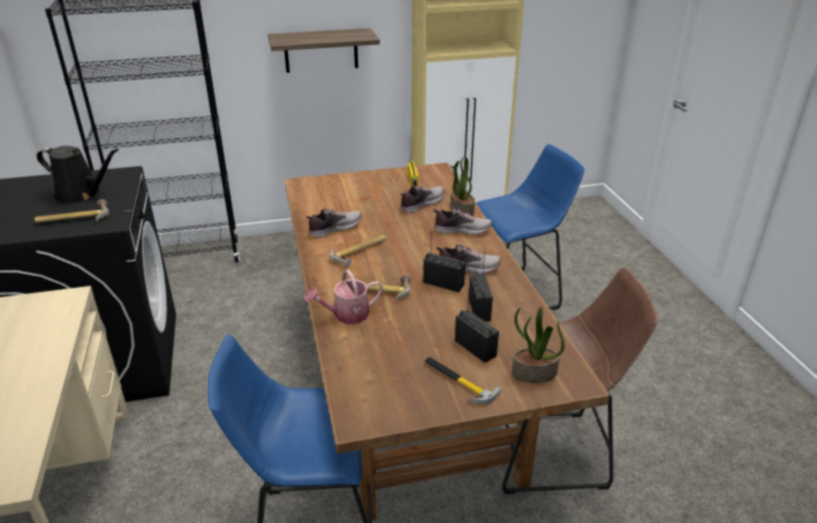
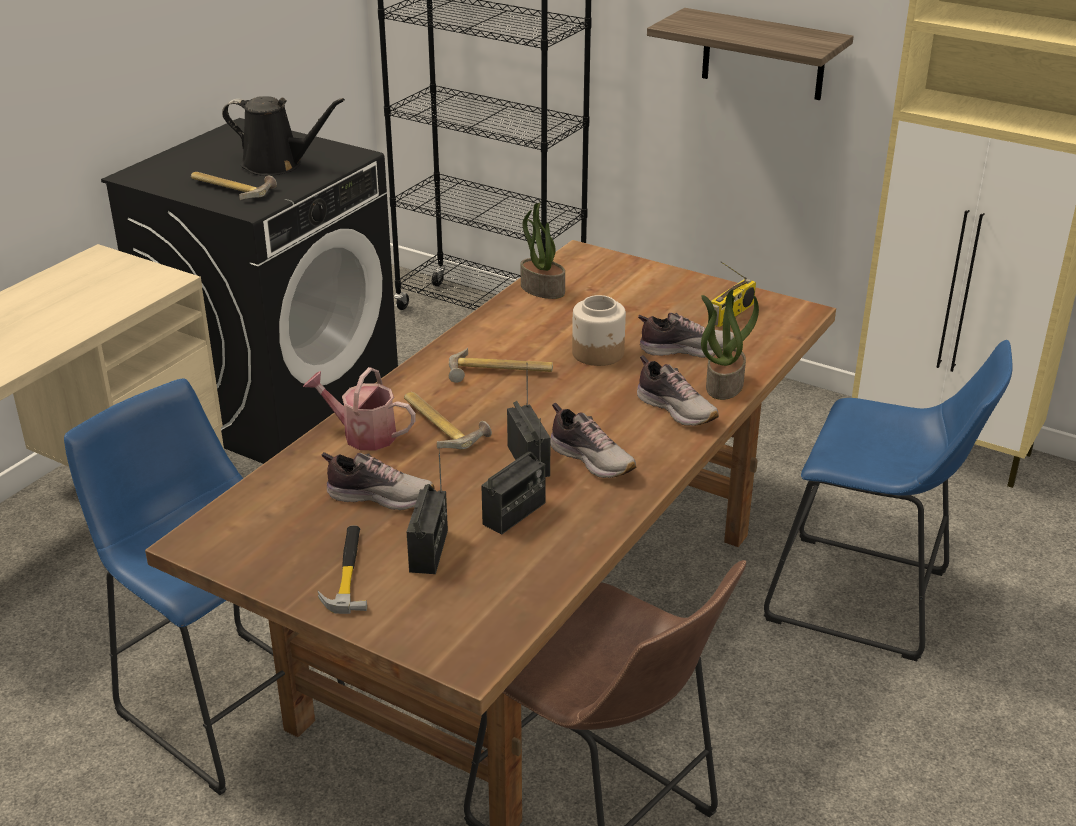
camera: 45 degrees right, 0 degrees up
(82, 194) = (277, 165): black watering can -> black watering can turned 45 degrees counterclockwise
(334, 228) = (521, 329): shoe -> shoe (380, 496)
(388, 222) = (598, 353): none -> jar
(534, 374) = (438, 619): potted plant -> potted plant (541, 289)

